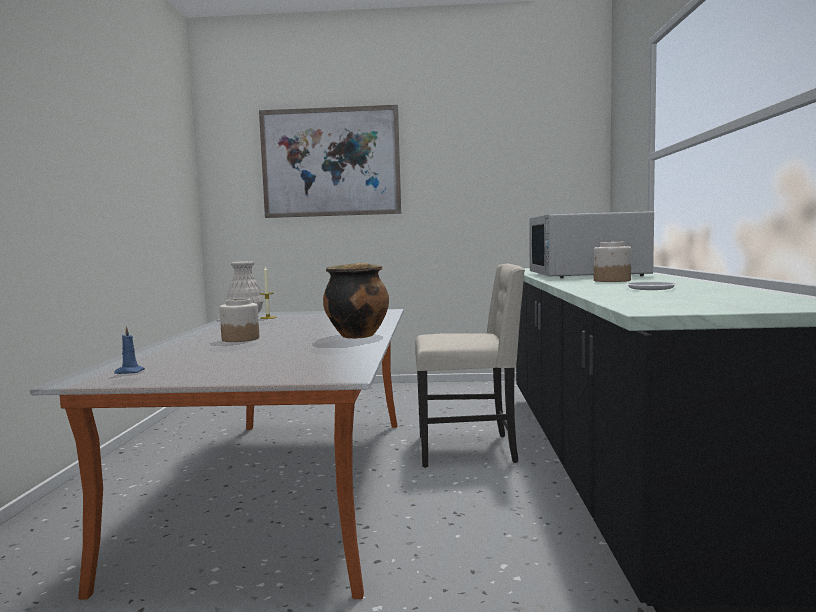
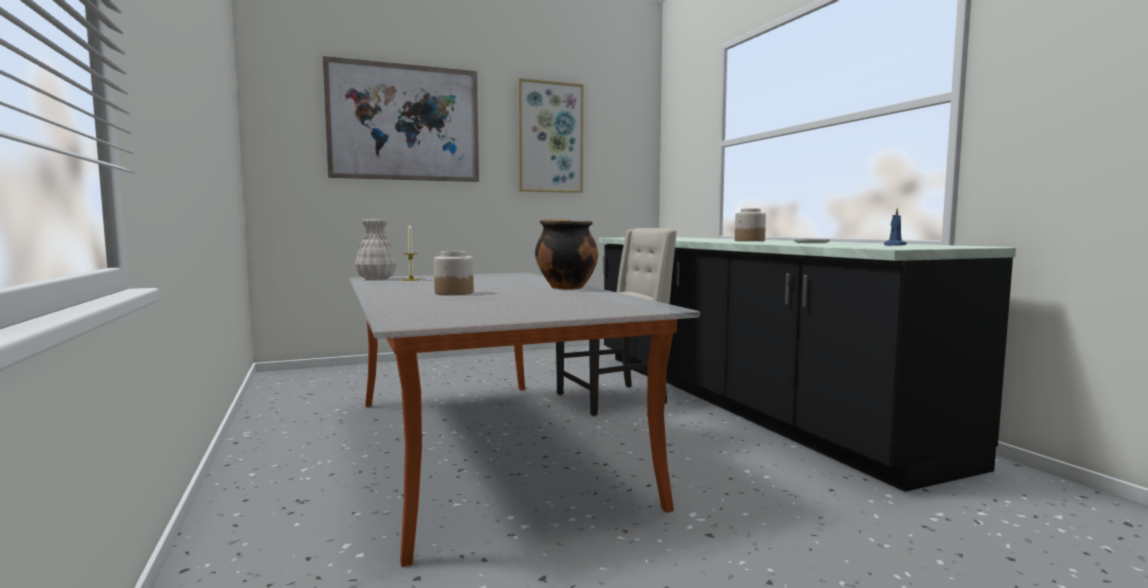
camera: 25 degrees left, 0 degrees up
(128, 372) = (440, 316): blue candle -> blue candle (894, 245)
(476, 163) = (550, 137): none -> picture
(586, 274) = (699, 239): white microwave -> none

